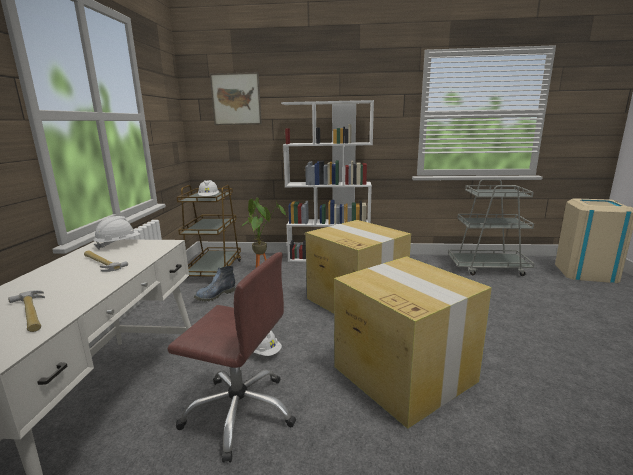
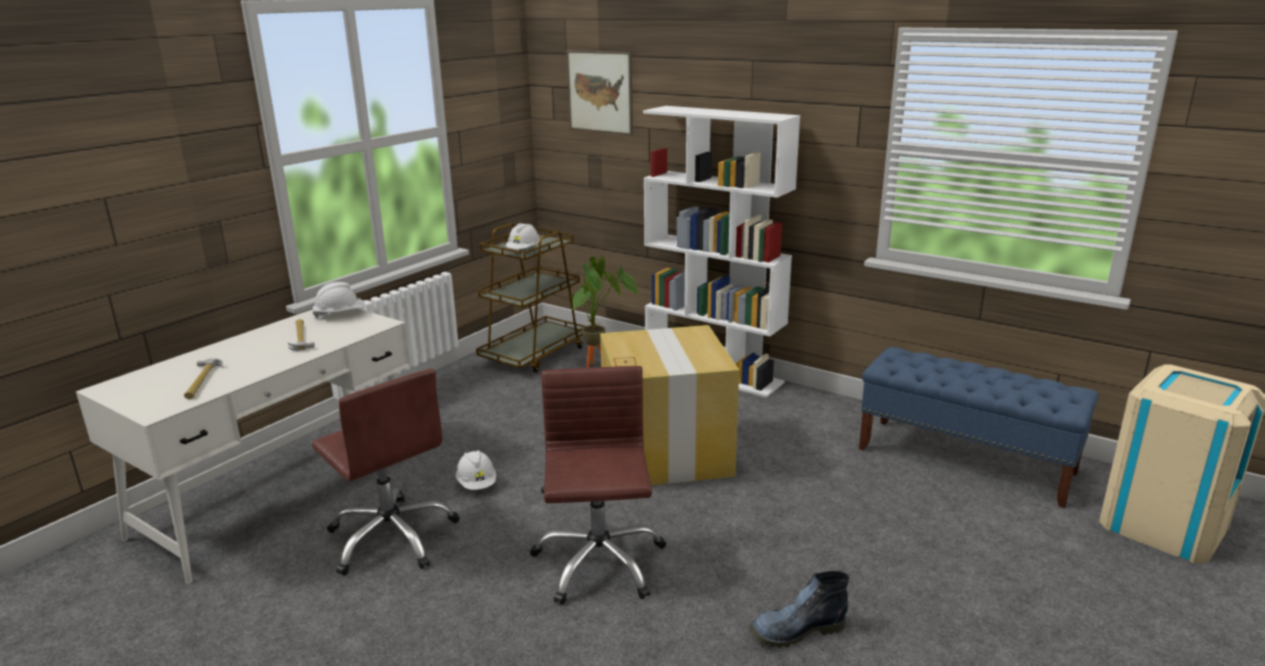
camera: 30 degrees right, 5 degrees up
(215, 296) = (498, 394): boot -> boot (796, 631)
(403, 373) = (598, 562): cardboard box -> brown office chair
(487, 268) = (965, 461): grey cart -> blue bench

